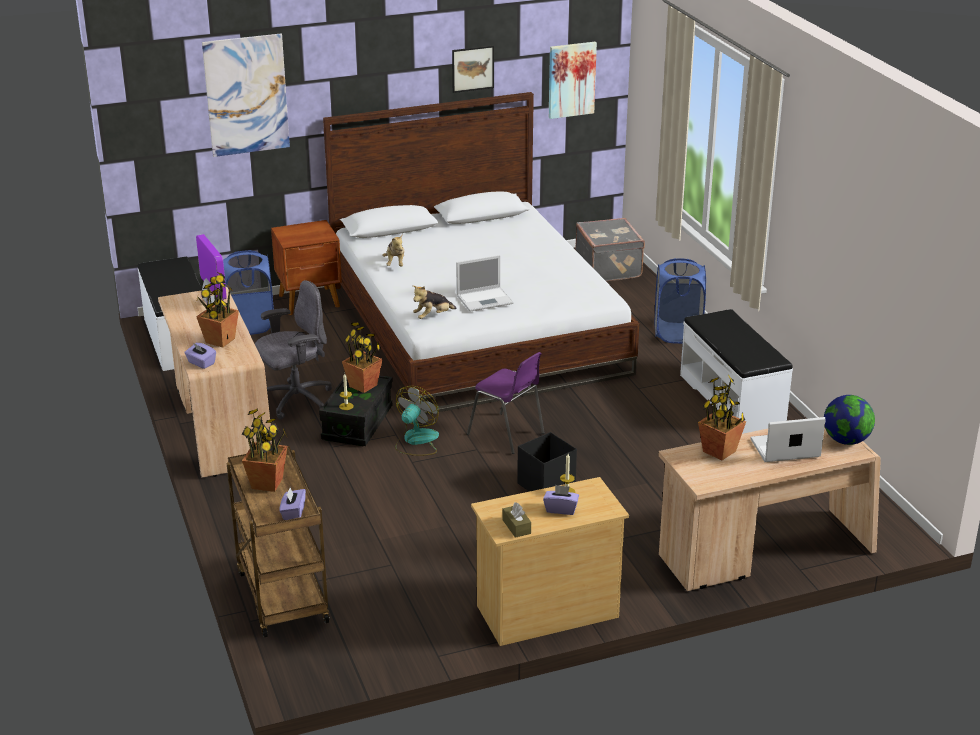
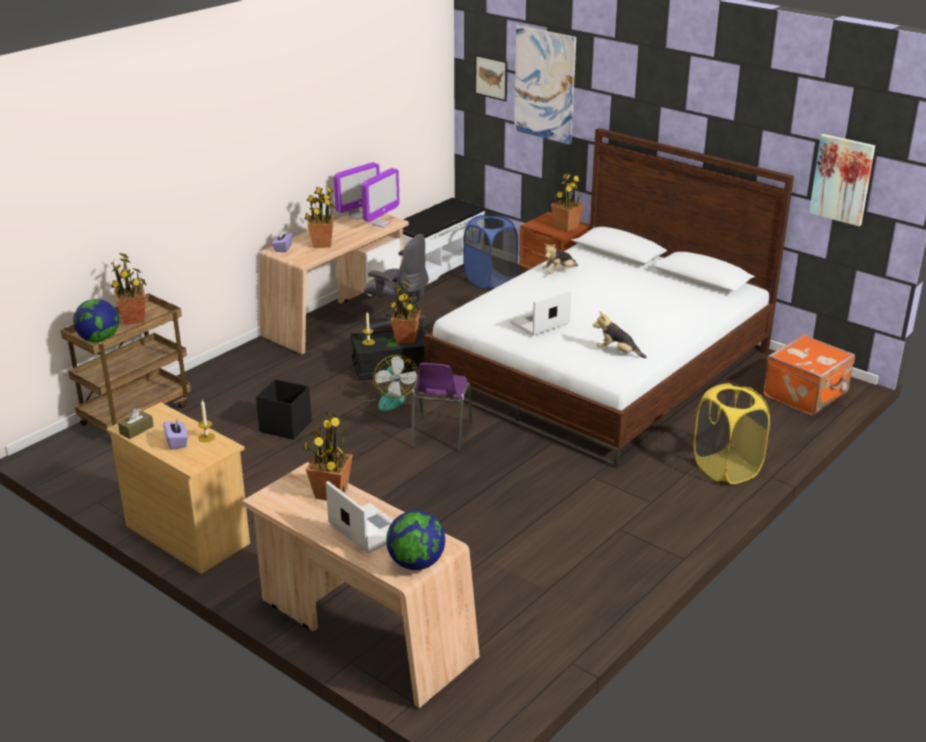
camera: 60 degrees right, 0 degrees up
(175, 306) = (357, 216): none -> monitor
(293, 513) = (99, 340): purple tissue box -> globe
(316, 230) = (566, 227): none -> potted plant
(416, 441) = (389, 399): fan -> fan turned 75 degrees clockwise
(433, 316) = (482, 312): plush toy -> plush toy (617, 352)
(472, 68) = (739, 129): picture -> picture (491, 77)
(485, 299) = (539, 323): laptop -> laptop turned 105 degrees clockwise
(545, 485) = (376, 477): black storage box -> black storage box (285, 426)
(609, 268) = (806, 395): grey suitcase -> orange suitcase
(677, 333) = (726, 468): blue laundry basket -> yellow laundry basket
(732, 399) = (634, 536): white bench -> none

